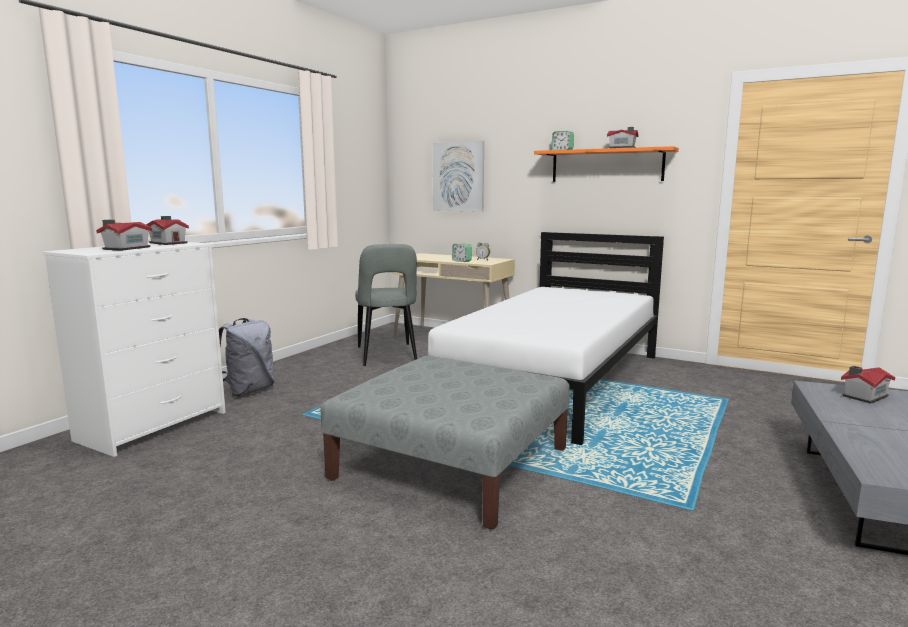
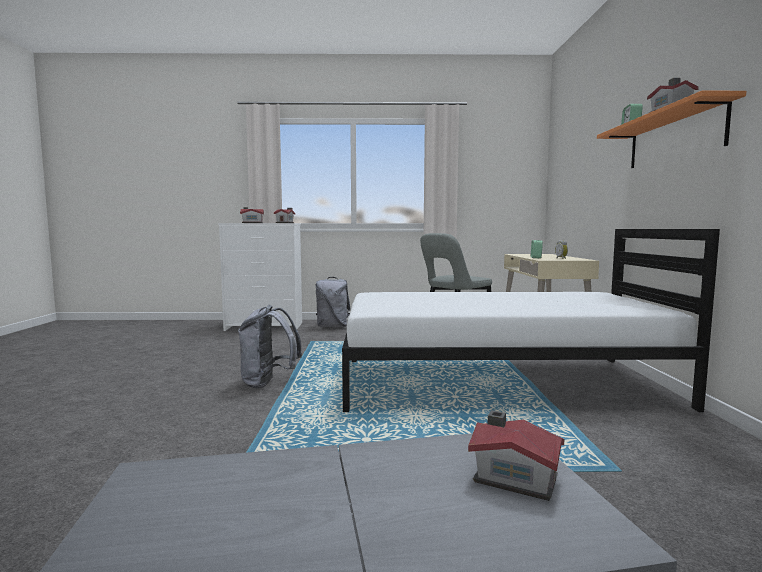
camera: 60 degrees right, 5 degrees down
(453, 463) = (268, 383): grey ottoman -> grey backpack
(458, 176) = (577, 176): picture -> none

